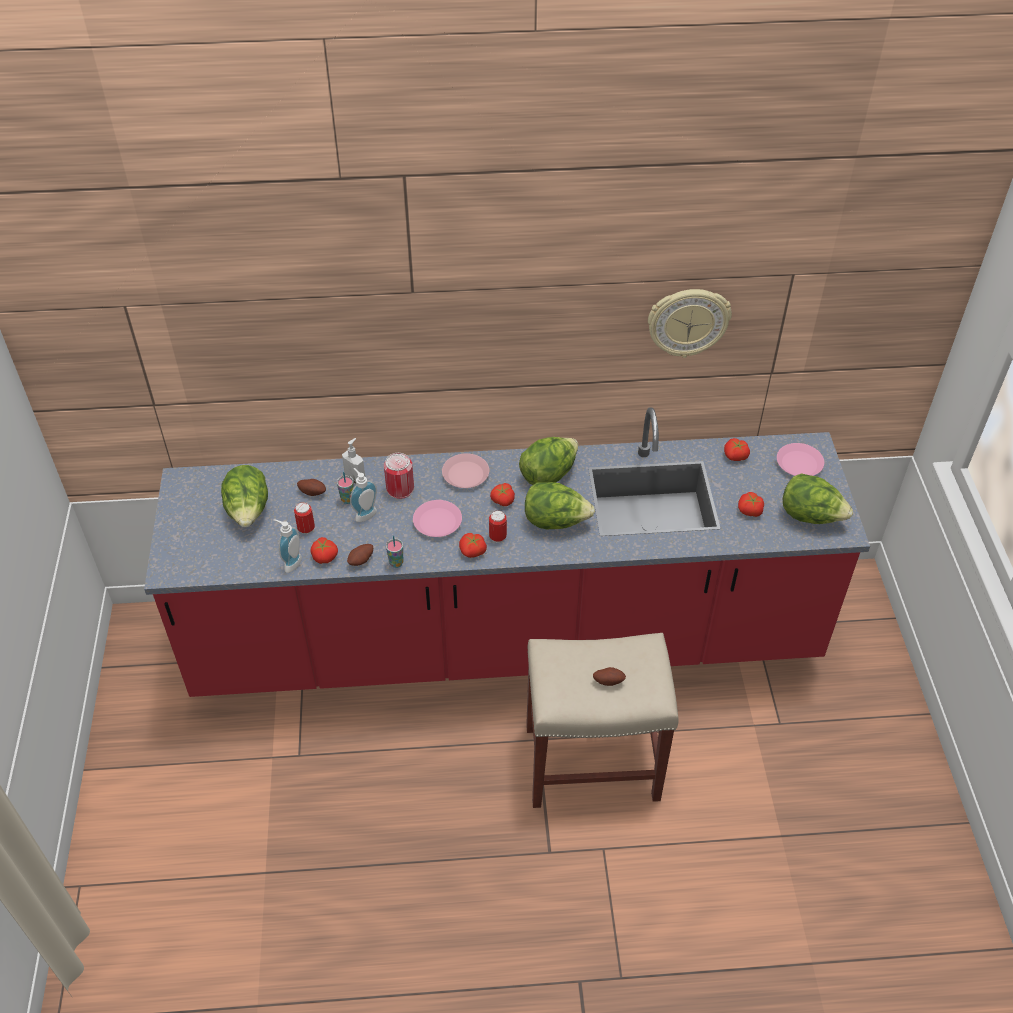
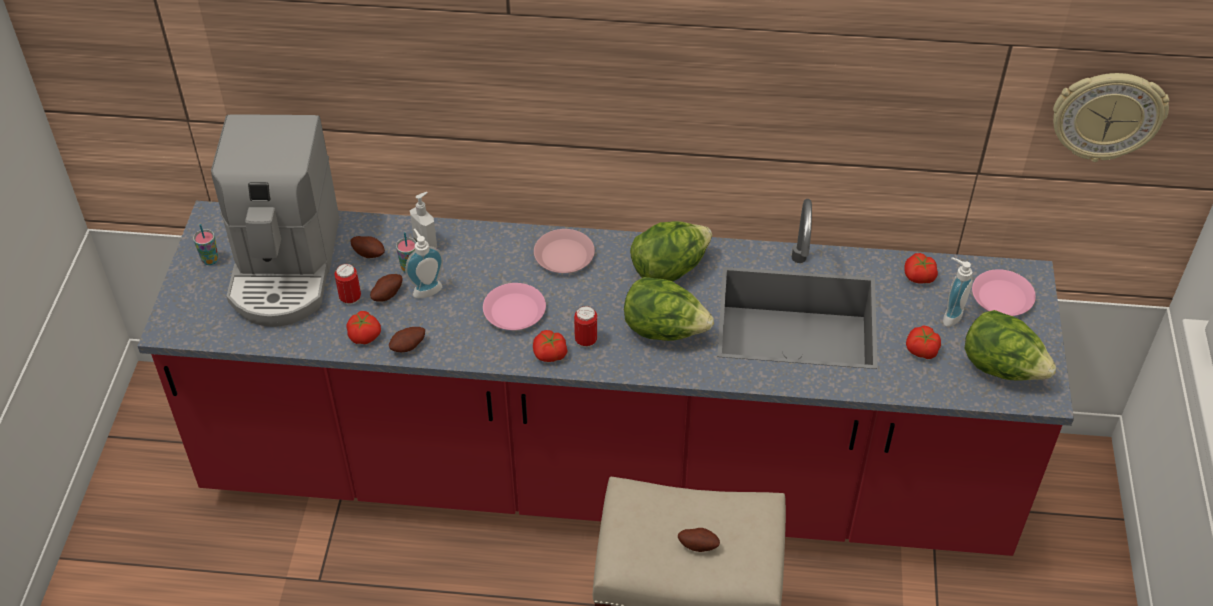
camera: 10 degrees right, 0 degrees up
(249, 511) = (285, 267): lettuce -> coffee machine
(290, 563) = (321, 338): soap dispenser -> soap dispenser (949, 315)
(334, 522) = (386, 294): none -> potato
(396, 563) = (450, 356): cup -> cup (210, 260)
(400, 488) = (478, 263): can -> none
(502, 500) = (602, 294): tomato -> none
(688, 321) = (866, 92): wall clock -> wall clock (1107, 115)

